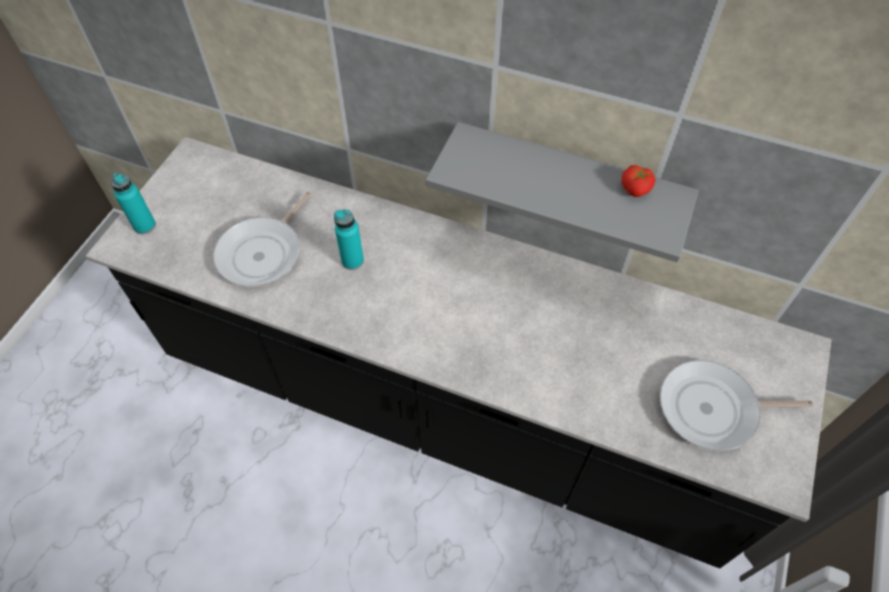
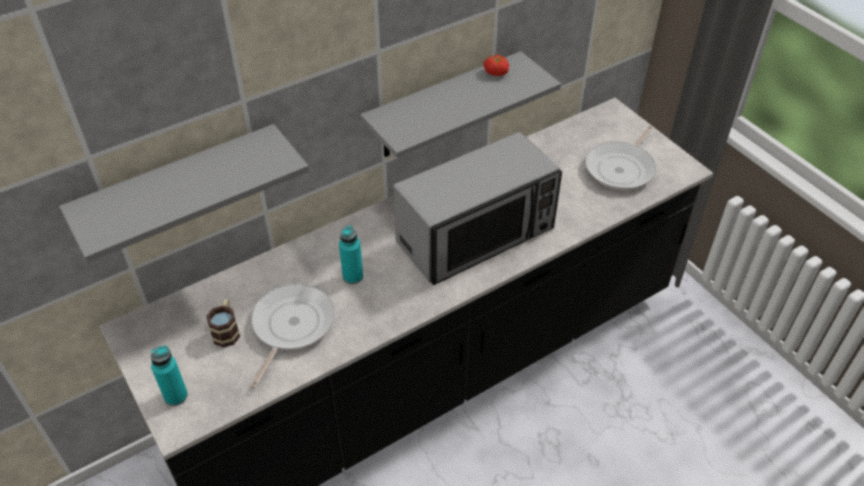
camera: 55 degrees left, 10 degrees down
(230, 214) = (227, 331): none -> mug
(258, 69) = (179, 189): none -> grey shelf
(263, 253) = (291, 326): frying pan -> frying pan turned 135 degrees counterclockwise
(483, 327) = (476, 236): none -> microwave

